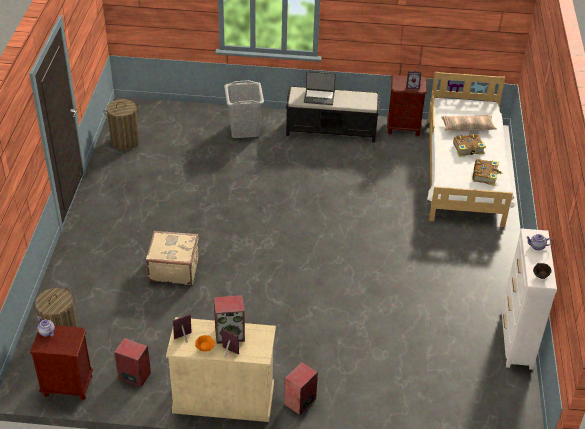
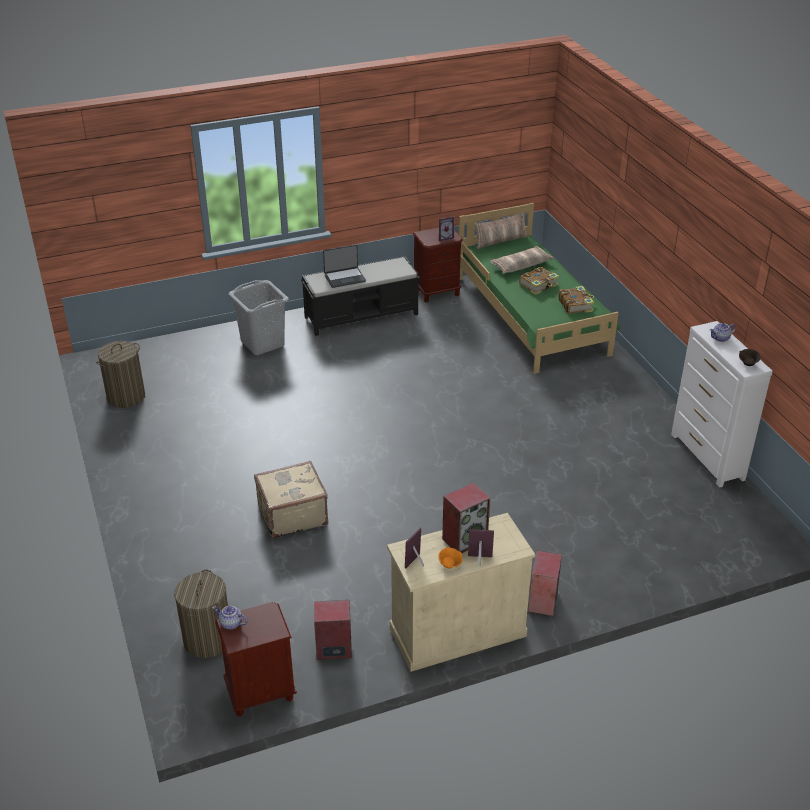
camera: 25 degrees left, 5 degrees down
(464, 171) = (532, 316): white bed -> green bed
(468, 101) = (500, 241): none -> pillow

